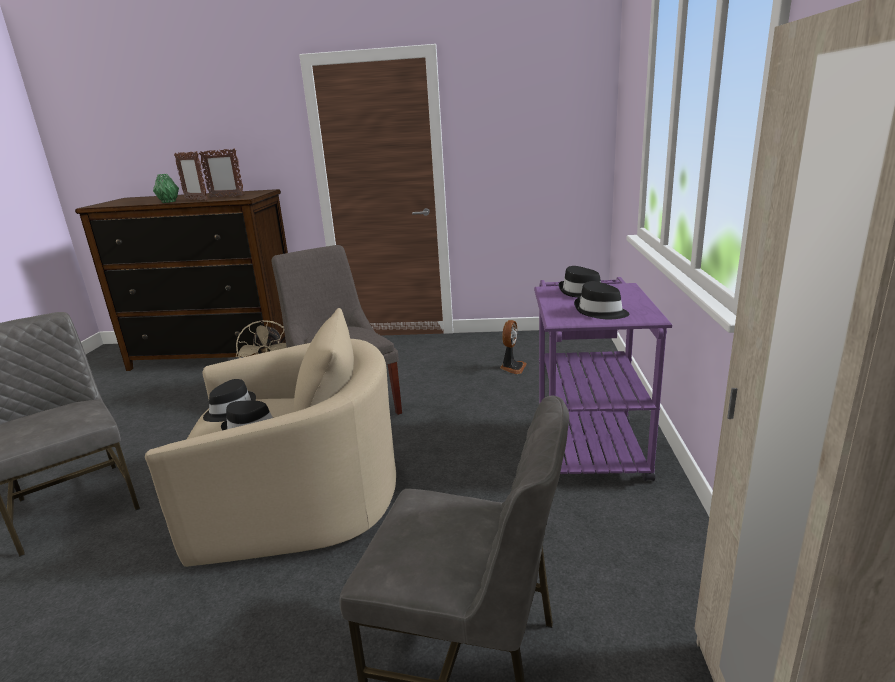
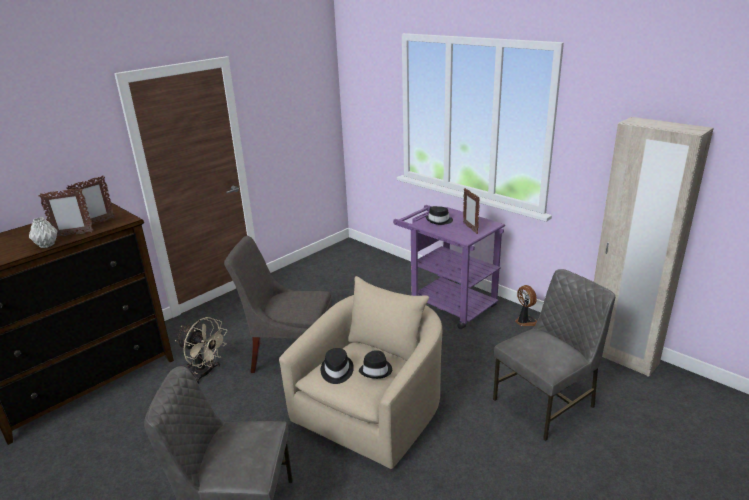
camera: 50 degrees left, 5 degrees up
(168, 202) = (46, 245): green vase -> grey vase
(512, 367) = (342, 283): fan -> fan (525, 321)
(600, 312) = (470, 228): black hat -> picture frame

